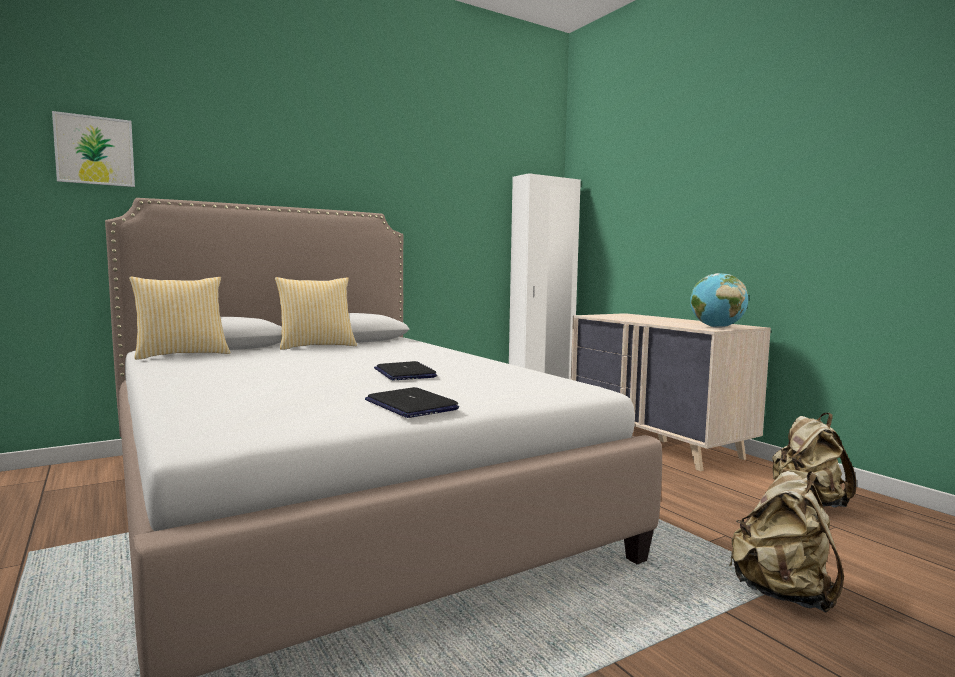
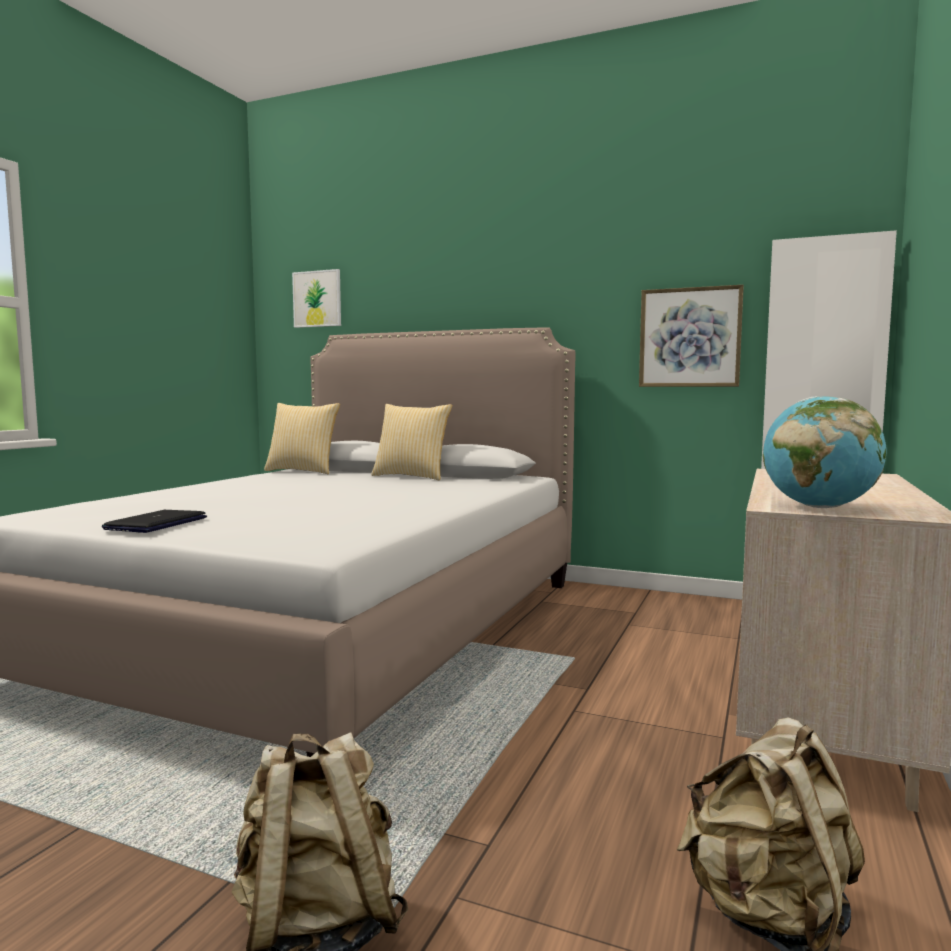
camera: 55 degrees right, 0 degrees up
(404, 373) = (308, 504): laptop -> none
(467, 230) = (689, 337): none -> picture

